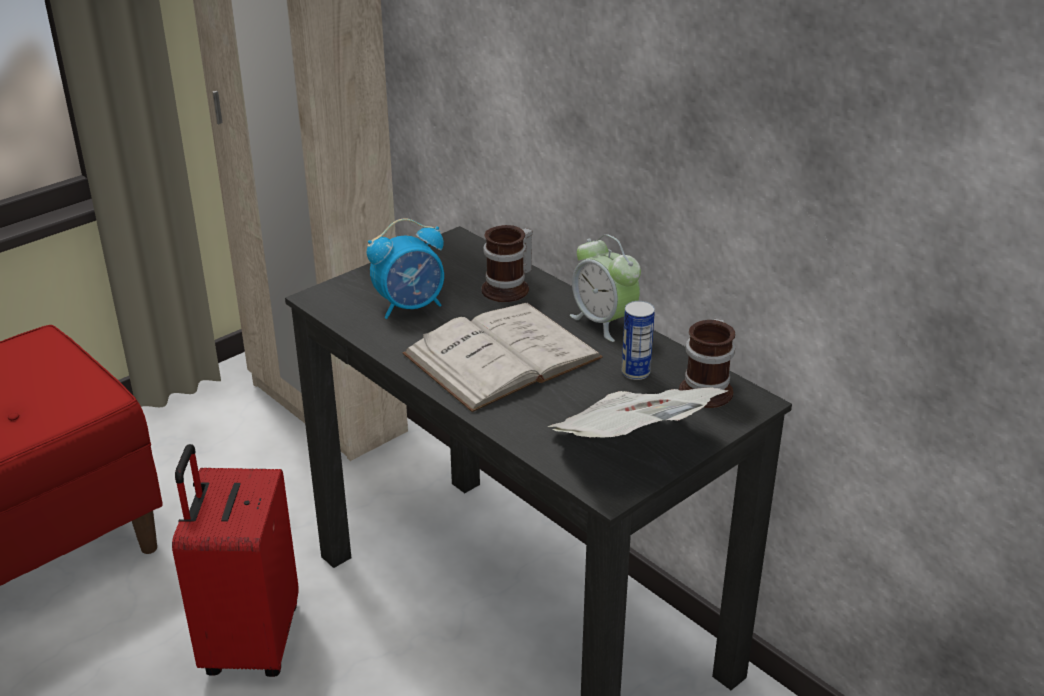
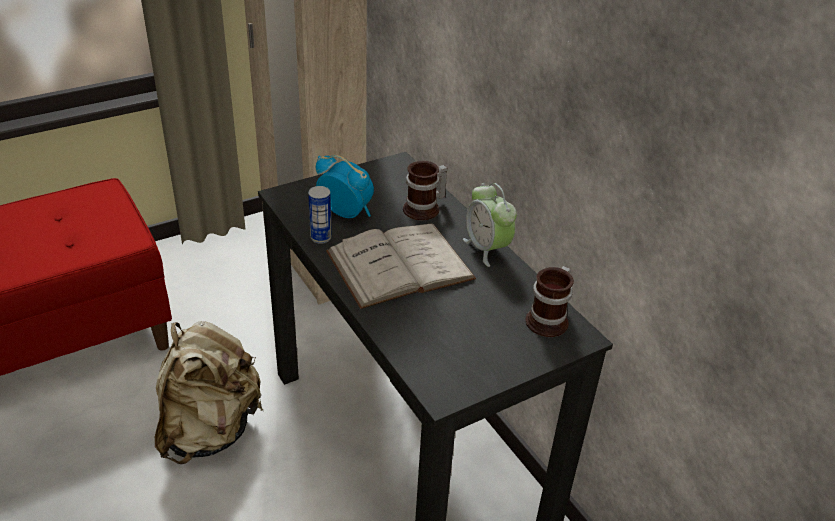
camera: 10 degrees right, 5 degrees up
(249, 642) = (210, 430): red suitcase -> beige backpack
(410, 306) = (346, 213): alarm clock -> alarm clock turned 135 degrees counterclockwise
(632, 446) = (473, 359): newspaper -> none
(635, 372) = (497, 296): can -> can (321, 237)

